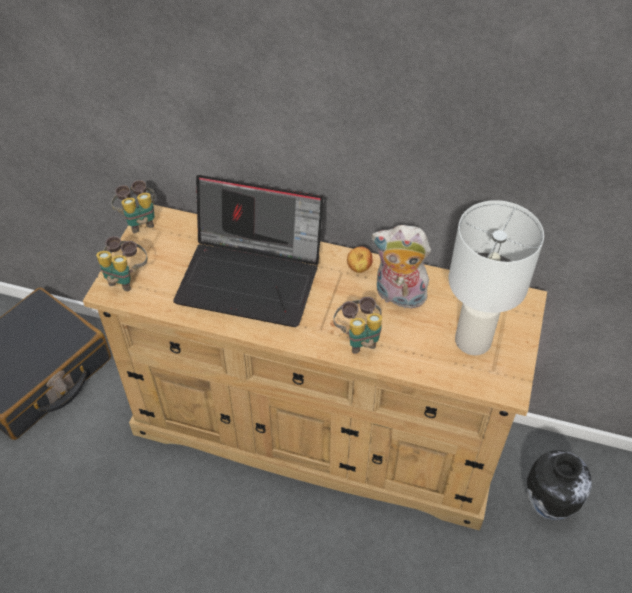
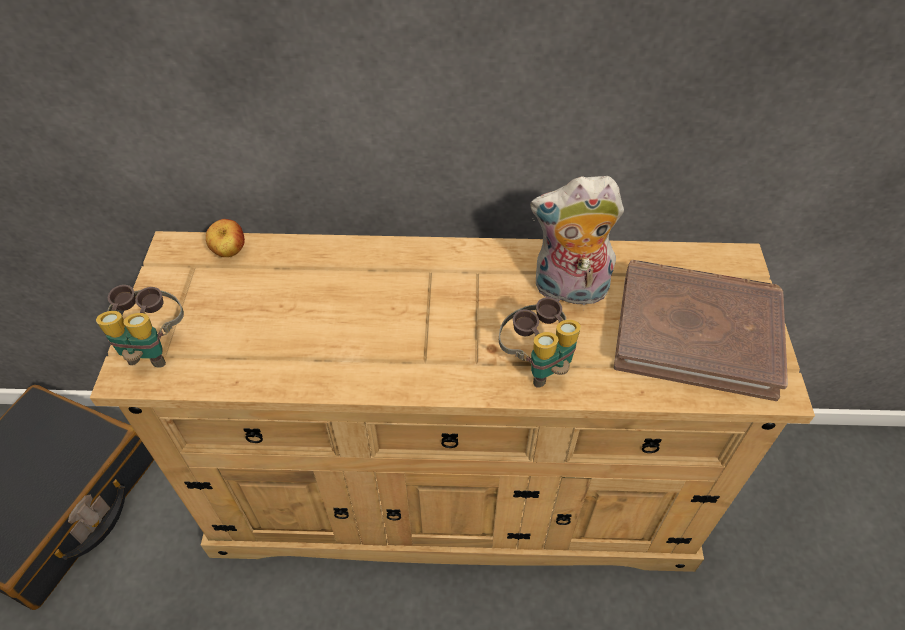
camera: 15 degrees left, 0 degrees up
(139, 221) = (157, 258): binoculars -> none
(252, 277) = (351, 306): laptop -> none
(359, 269) = (500, 264): apple -> apple (229, 252)
(473, 341) = (696, 332): white table lamp -> brown book
(548, 504) = (762, 515): vase -> none

